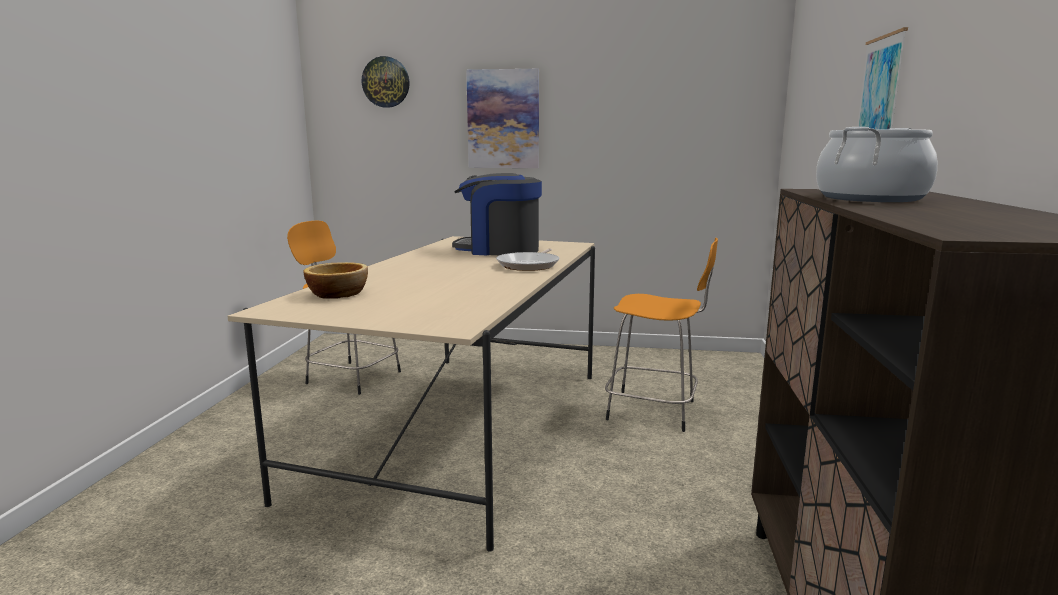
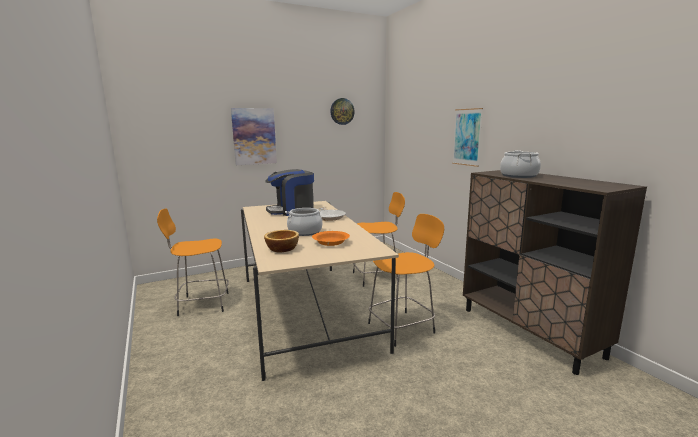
camera: 35 degrees left, 0 degrees up
(386, 82) = (175, 114): wall clock -> wall clock (342, 111)
(421, 300) = (331, 243): none -> orange bowl
(432, 279) = (305, 232): none -> cooking pot
(574, 514) = (403, 327): none -> orange stool

